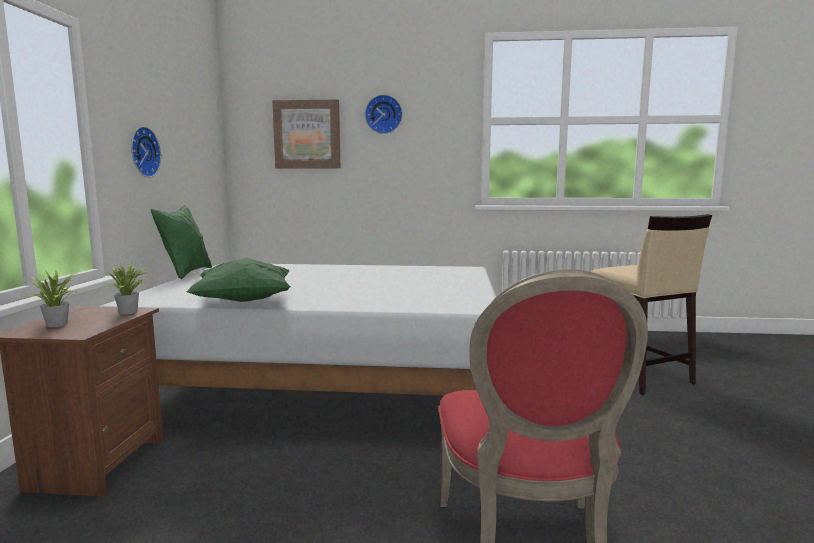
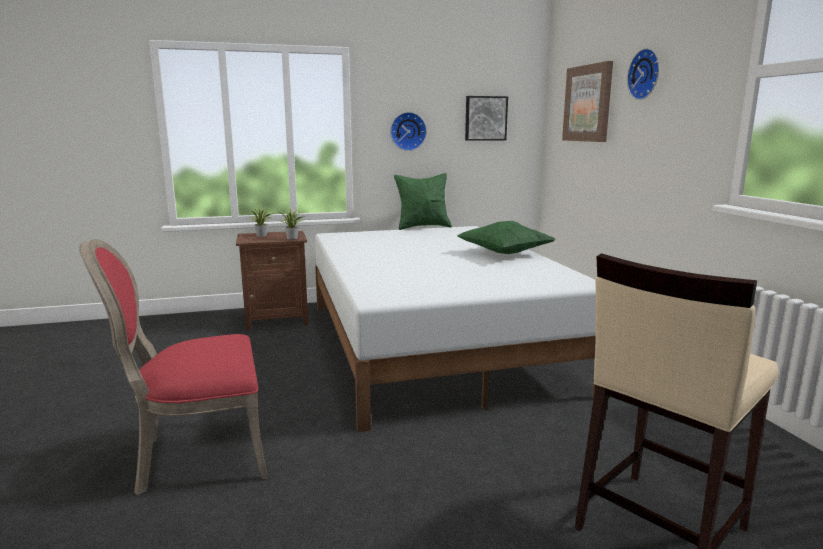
camera: 70 degrees right, 5 degrees up
(195, 142) = (485, 118): none -> picture
(244, 301) = (344, 249): green pillow -> green pillow (504, 253)

